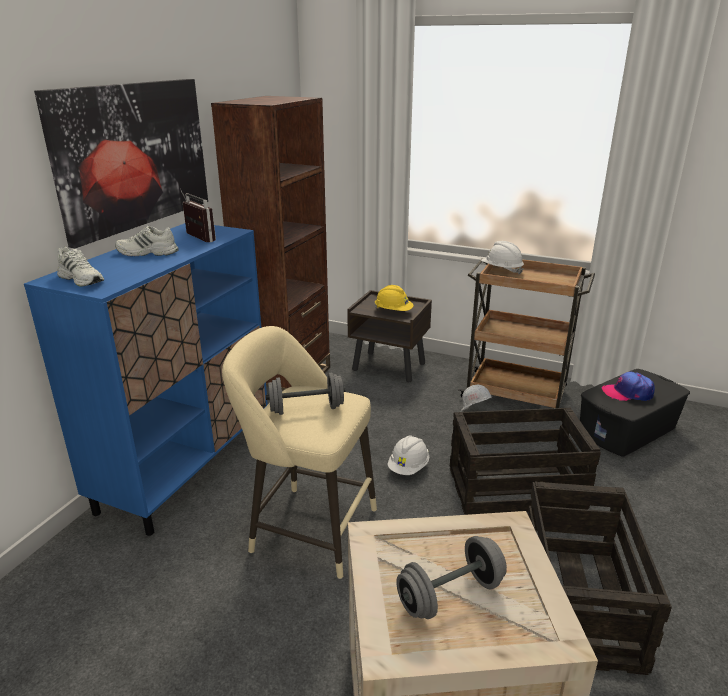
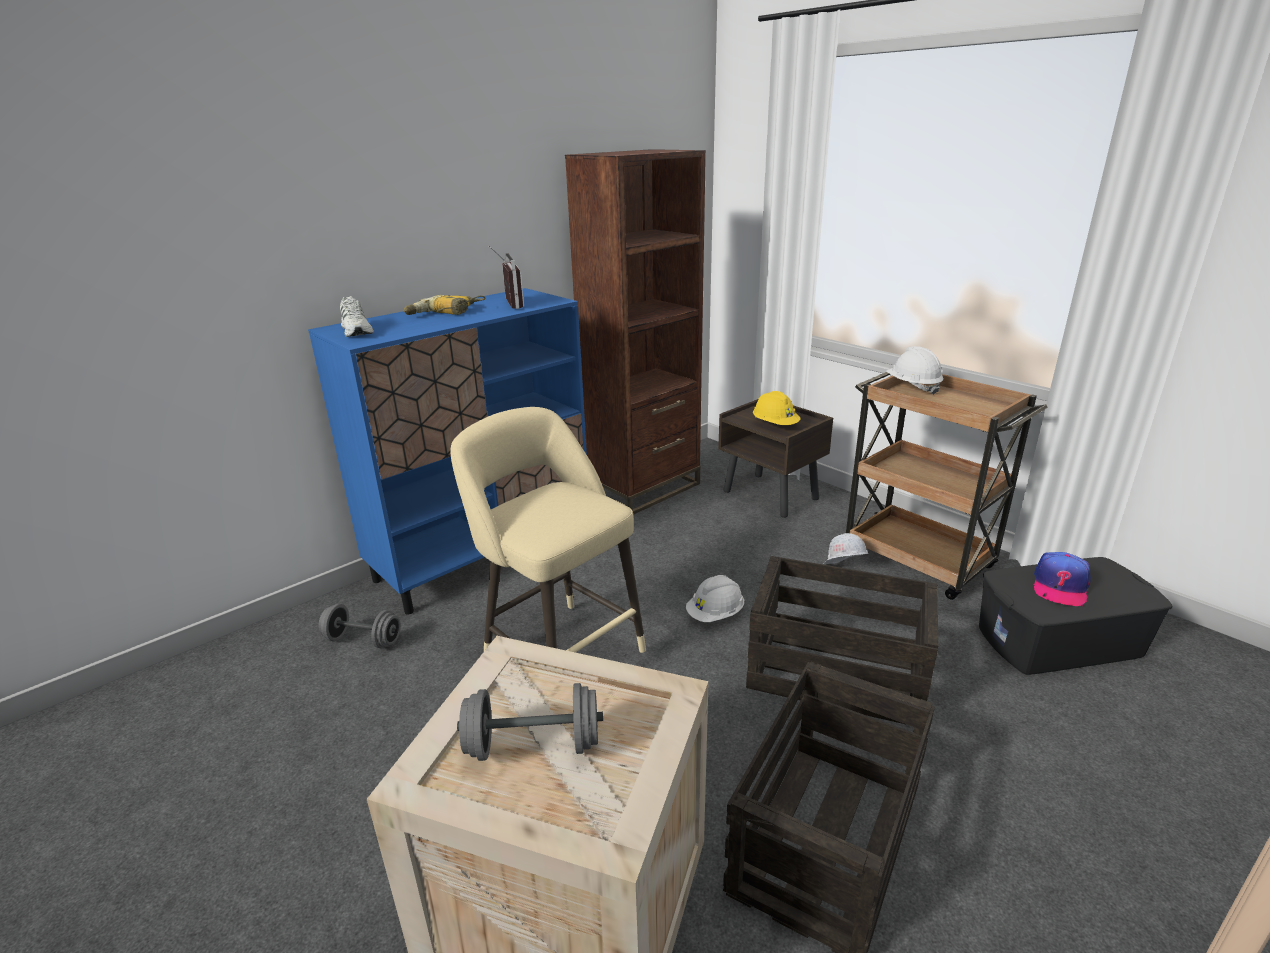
camera: 25 degrees right, 0 degrees up
(133, 156) = (456, 209): picture -> none
(147, 253) = (445, 313): white shoe -> power drill
(306, 409) = (548, 507): grey dumbbell -> grey dumbbell (363, 640)
(627, 393) = (1060, 586): cap -> cap turned 90 degrees counterclockwise

